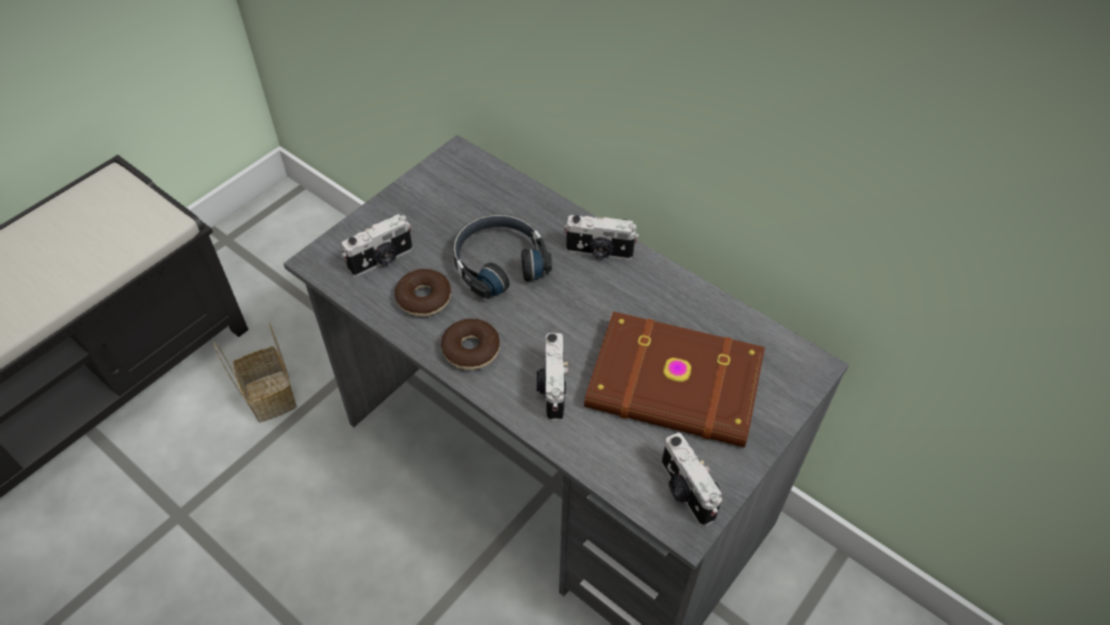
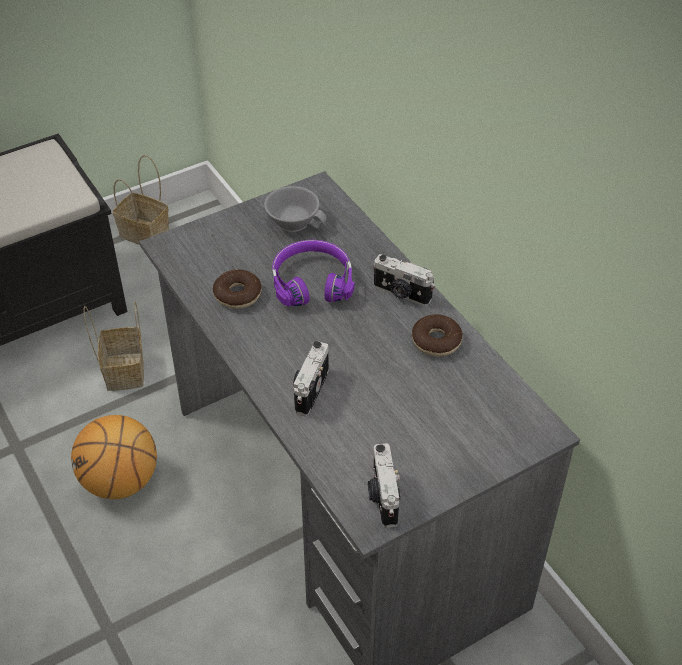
camera: 20 degrees right, 5 degrees down
(237, 238) = (146, 233): none -> basket
(312, 520) = (120, 481): none -> basketball
(382, 260) = (217, 257): camera -> none
(450, 197) = (295, 221): none -> grey cup
(471, 350) = (257, 343): donut -> donut (436, 341)
(499, 262) = (312, 281): black headphones -> purple headphones
(674, 386) = (414, 416): brown book -> none

